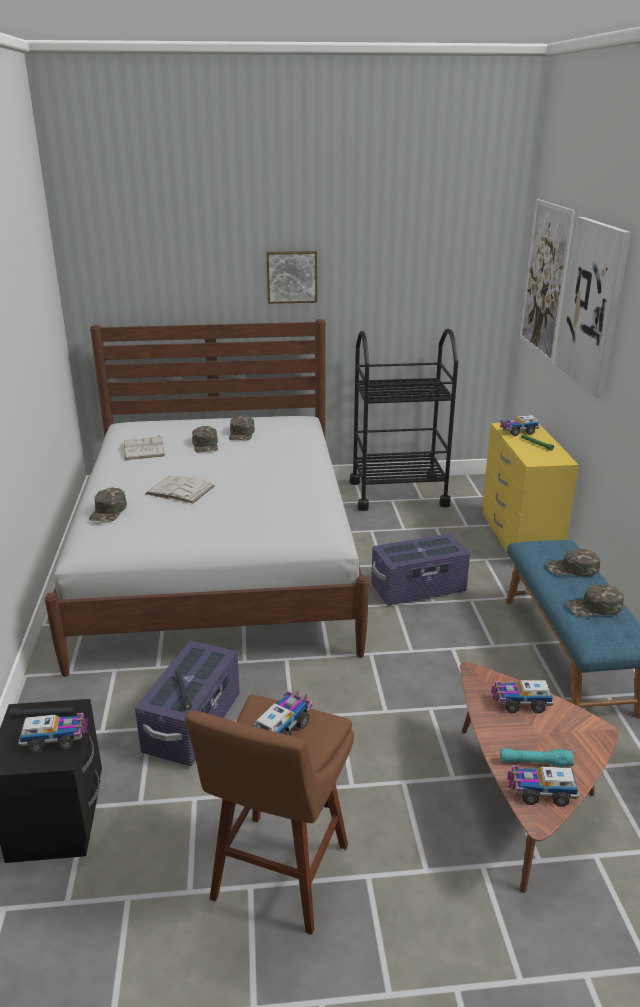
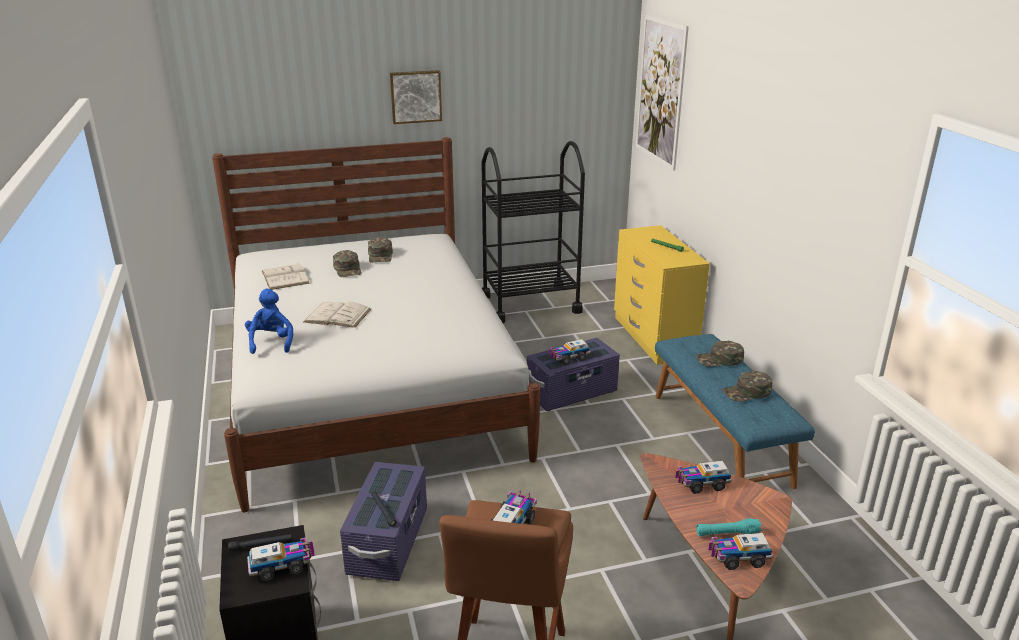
camera: 10 degrees left, 0 degrees up
(108, 511) = (271, 342): green cap -> blue plush toy
(518, 432) = (646, 236): toy truck -> toy truck (568, 358)
(593, 305) = (714, 115): picture -> none

